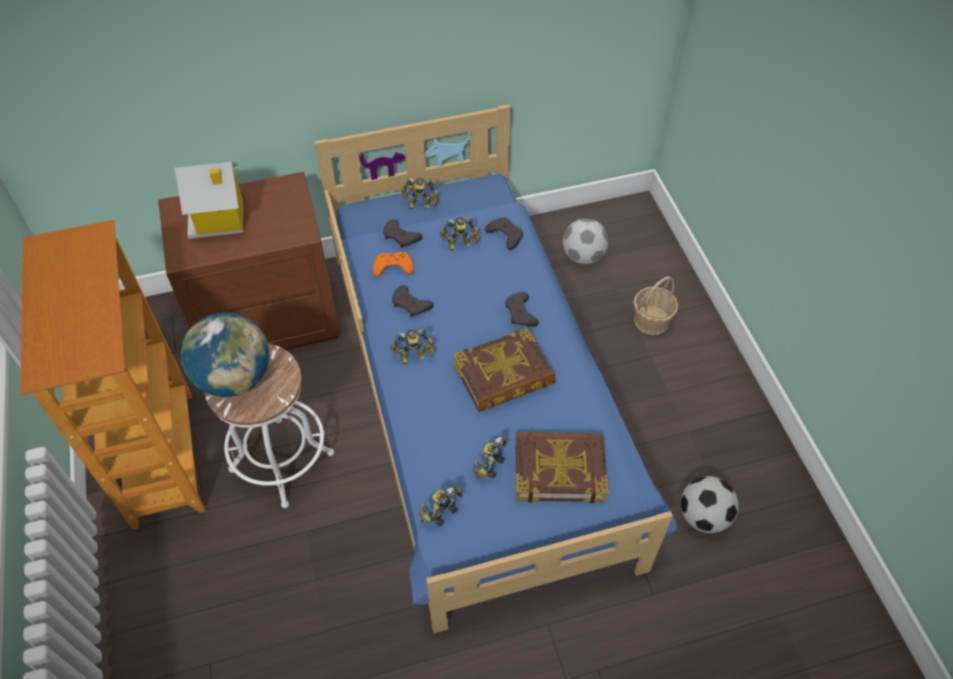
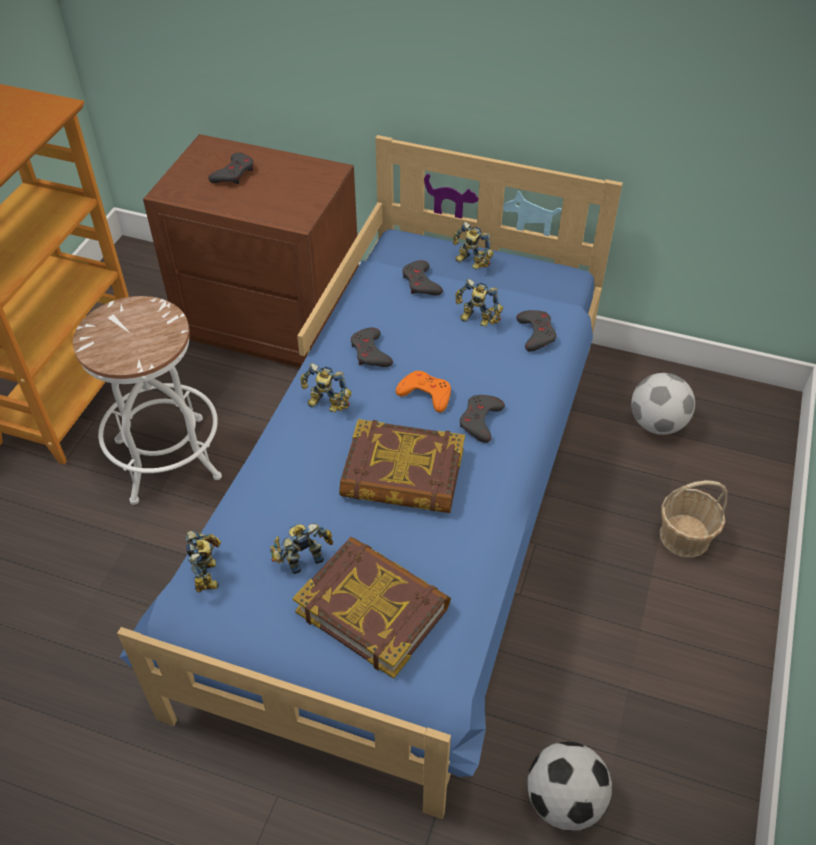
camera: 35 degrees right, 5 degrees down
(219, 220) = (234, 173): toy house -> grey game controller
(235, 378) = (118, 322): globe -> none
(393, 267) = (386, 308): orange game controller -> orange game controller (425, 394)
(441, 511) = (209, 574): toy robot -> toy robot turned 90 degrees clockwise

